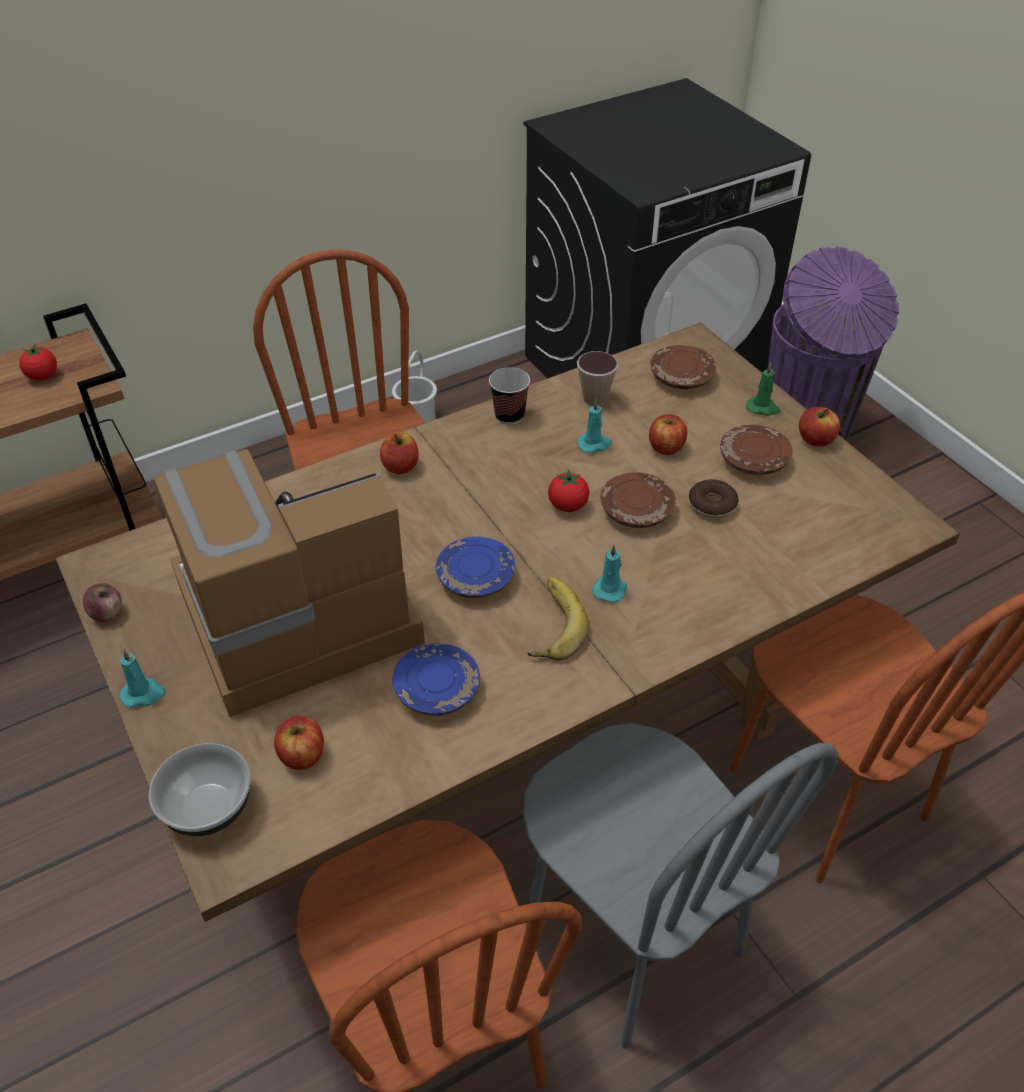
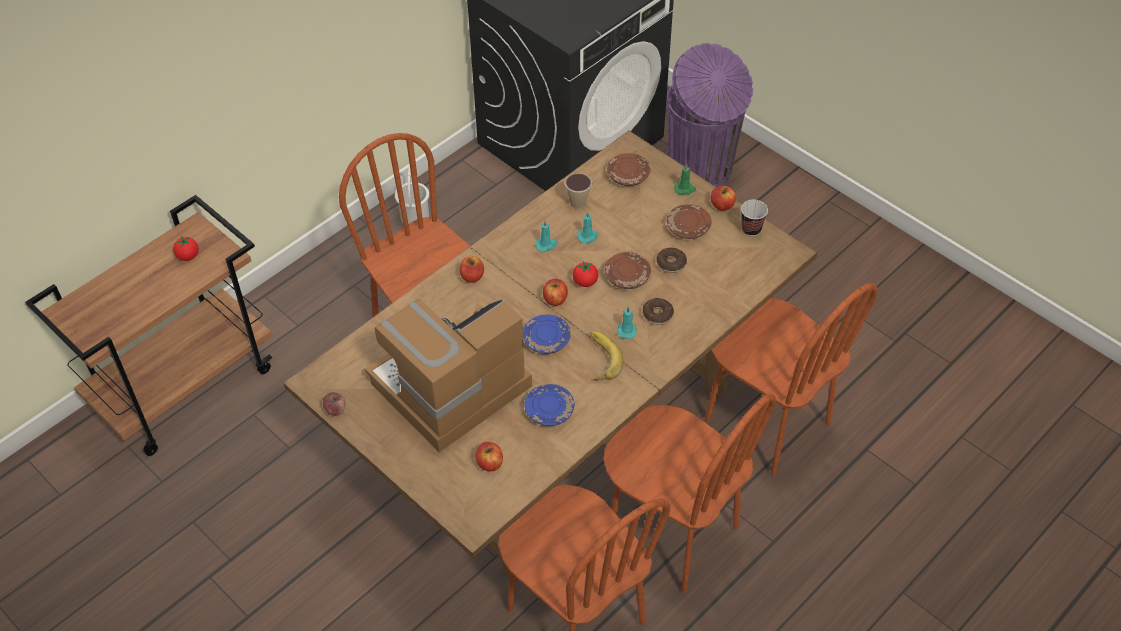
camera: 15 degrees left, 5 degrees up
(144, 694) = (383, 451): turquoise candle -> turquoise candle (546, 245)
(208, 806) = (450, 501): bowl -> none
(509, 415) = (527, 226): cup -> cup (751, 229)
(632, 937) = (672, 533): grey chair -> brown chair
(666, 447) = (632, 229): apple -> apple (555, 299)
(668, 575) = (657, 315): none -> donut

